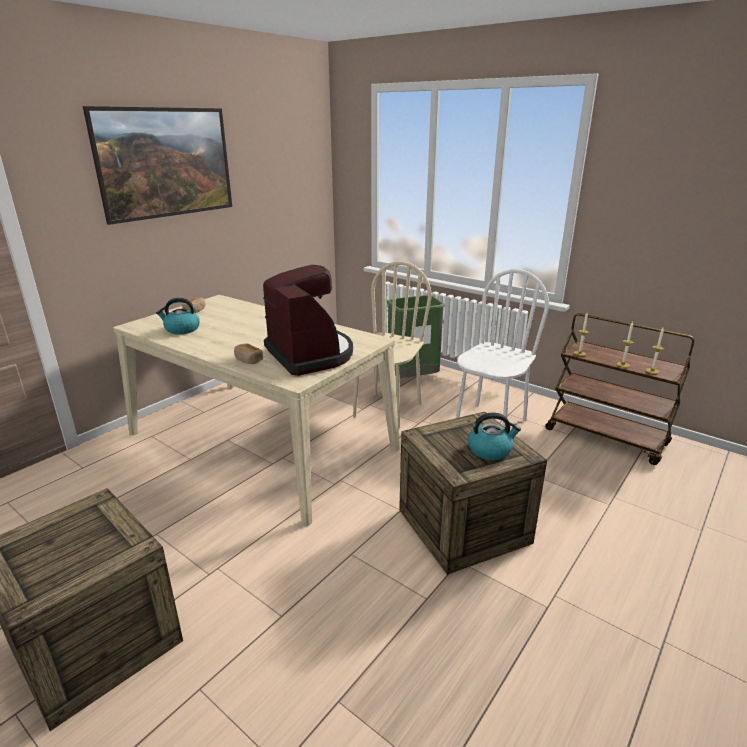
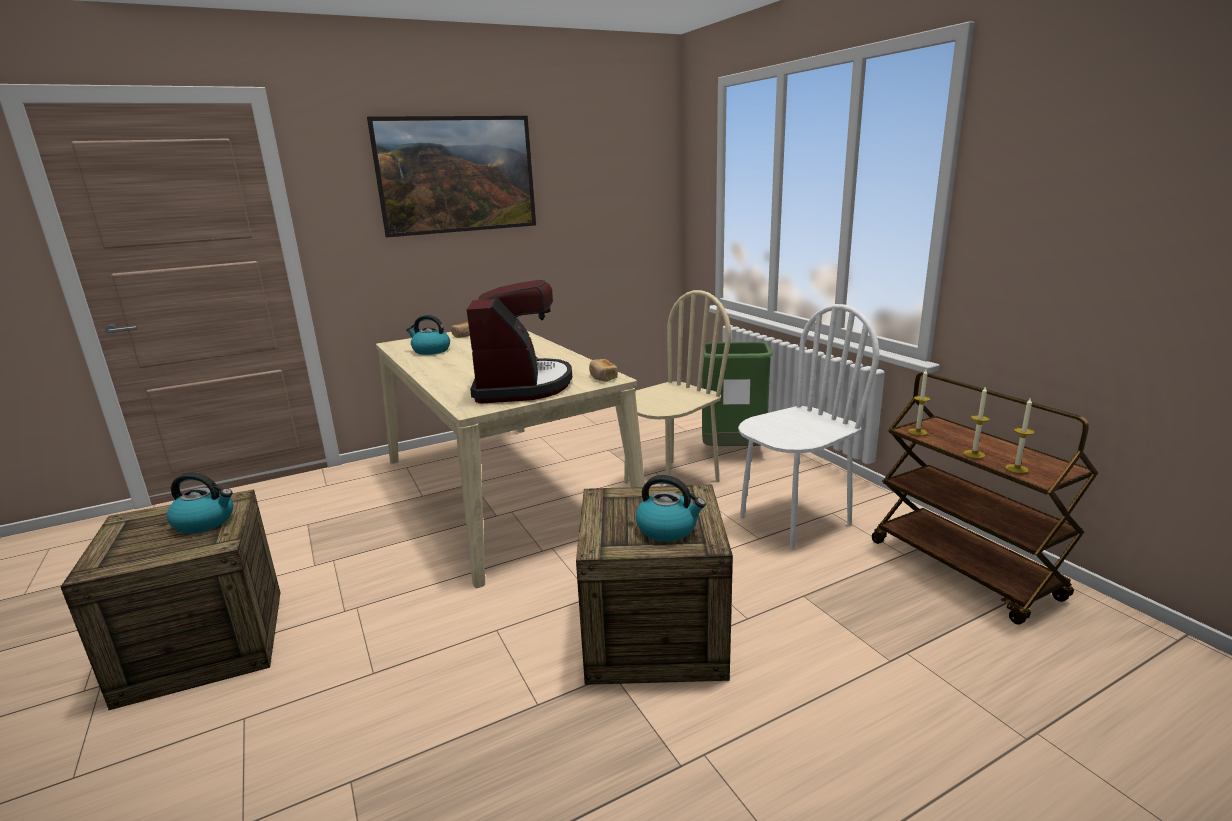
camera: 25 degrees right, 5 degrees down
(95, 529) = (205, 522): none -> kettle
(248, 360) = (453, 383): bread -> bread (602, 377)

